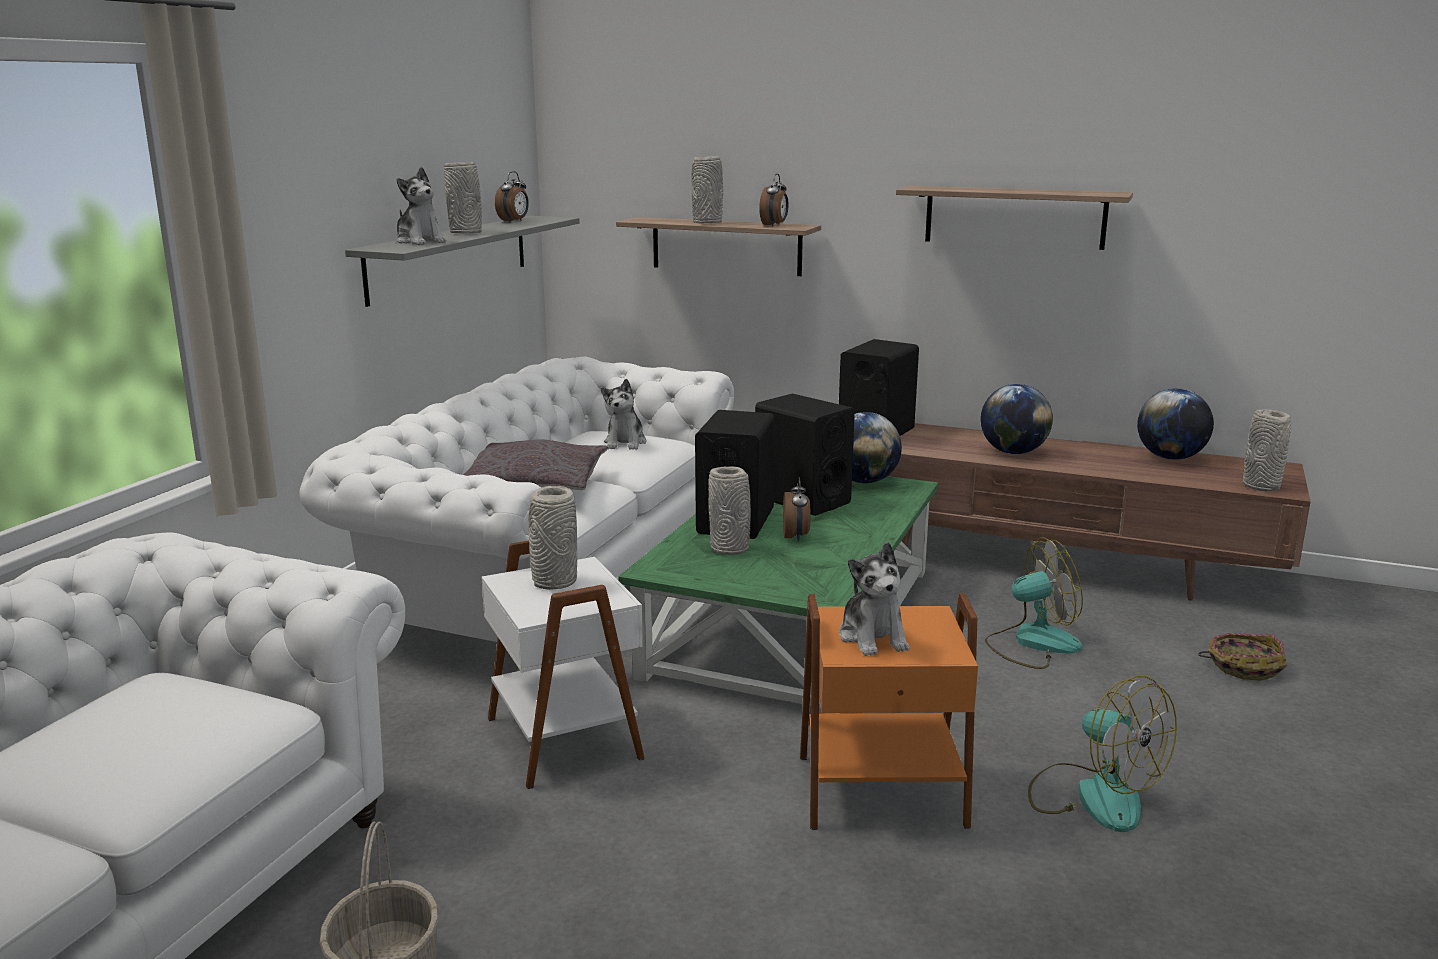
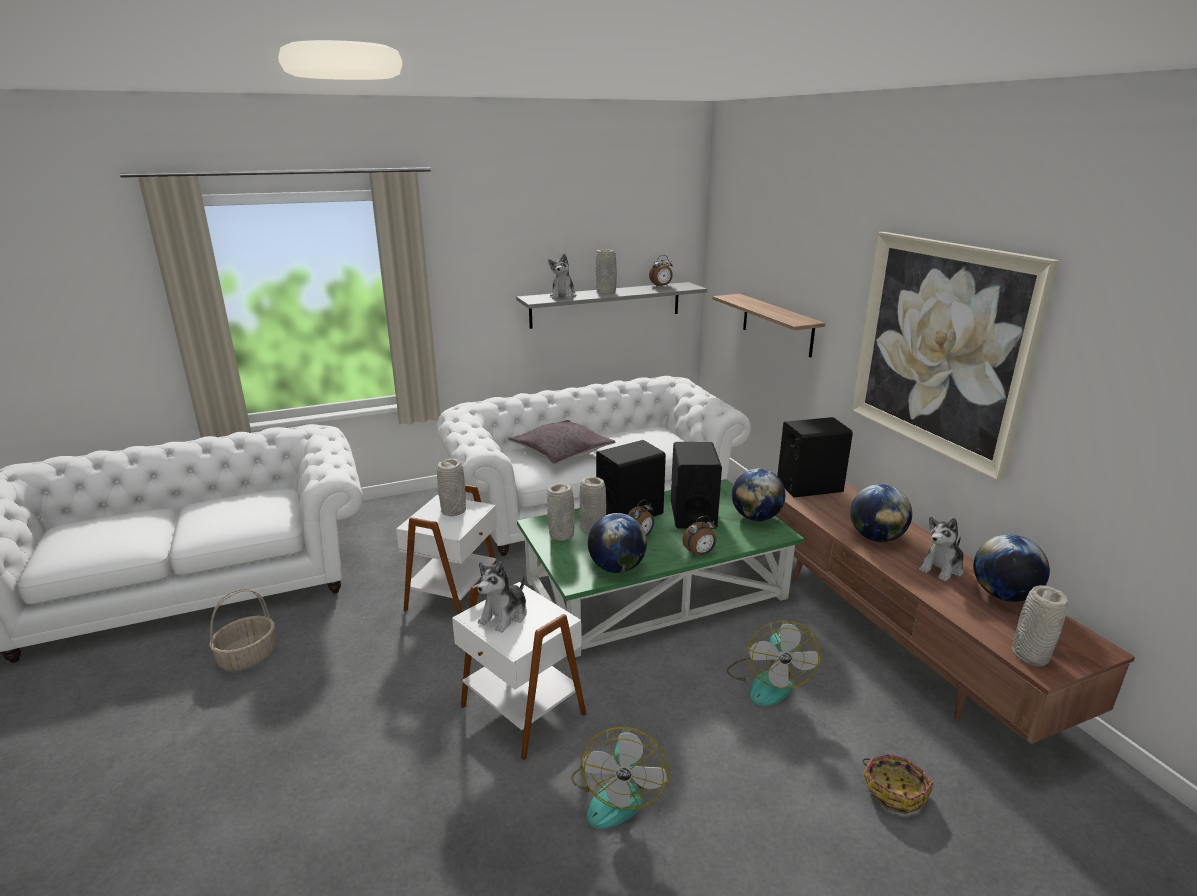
camera: 45 degrees right, 5 degrees up
(625, 443) = (652, 441): plush toy -> plush toy (942, 568)
(707, 222) = (759, 307): grey vase -> grey vase (562, 535)
(774, 225) = (791, 317): alarm clock -> alarm clock (699, 554)
(836, 570) = (616, 568): none -> globe
(882, 793) = (521, 711): orange side table -> white side table
(1014, 217) = (940, 348): shelf -> picture
(1032, 643) = (768, 681): fan -> fan turned 60 degrees clockwise

